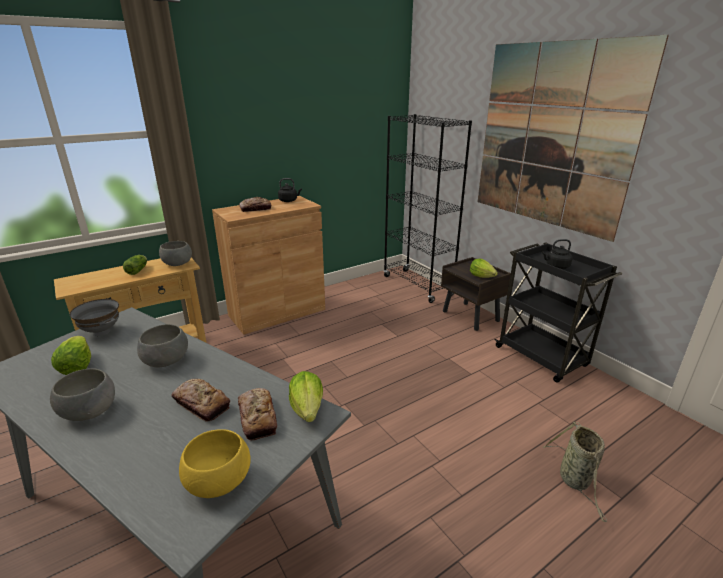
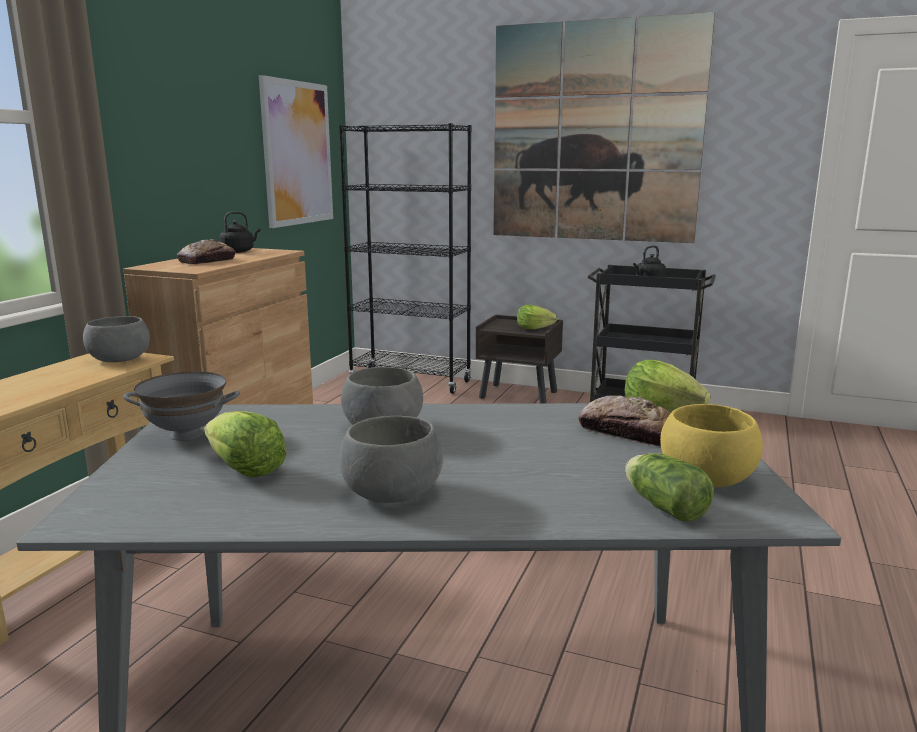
camera: 35 degrees left, 10 degrees down
(138, 270) = (54, 378): lettuce -> lettuce (662, 505)
(201, 404) = (535, 442): bread -> none
(357, 135) = (297, 153): none -> picture
(575, 481) = (803, 492): basket -> none

